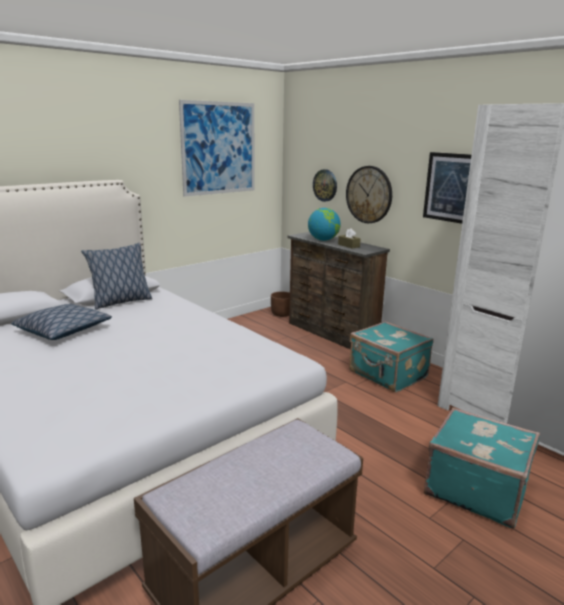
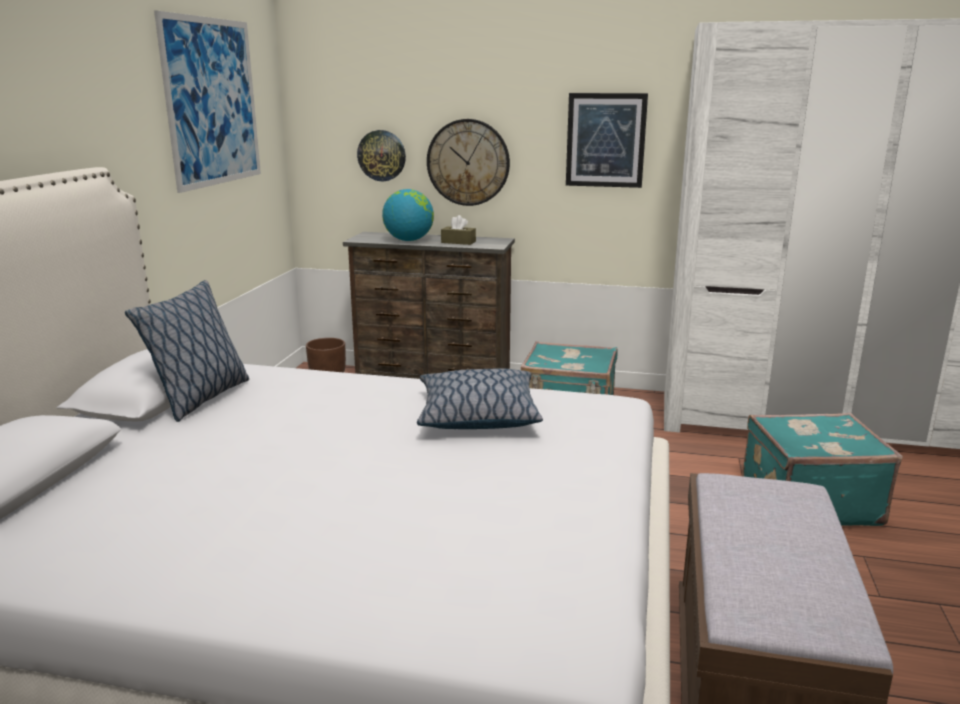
camera: 35 degrees left, 0 degrees up
(63, 330) = (189, 469): pillow -> pillow (477, 415)

